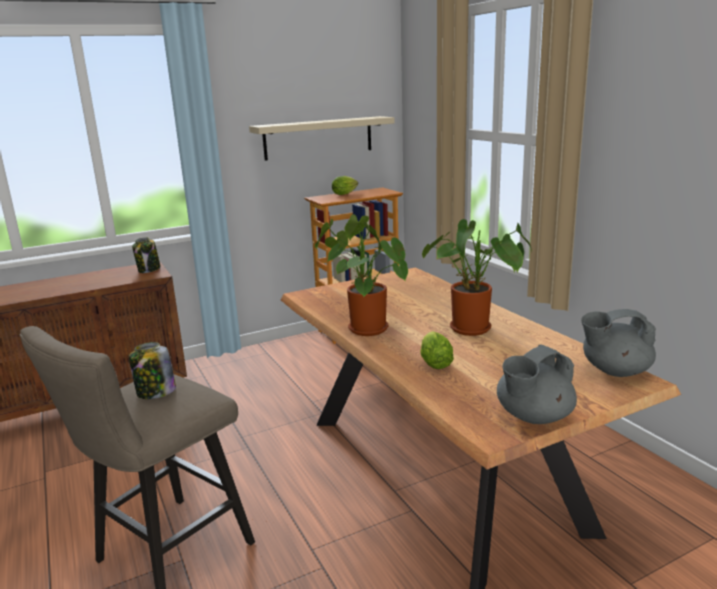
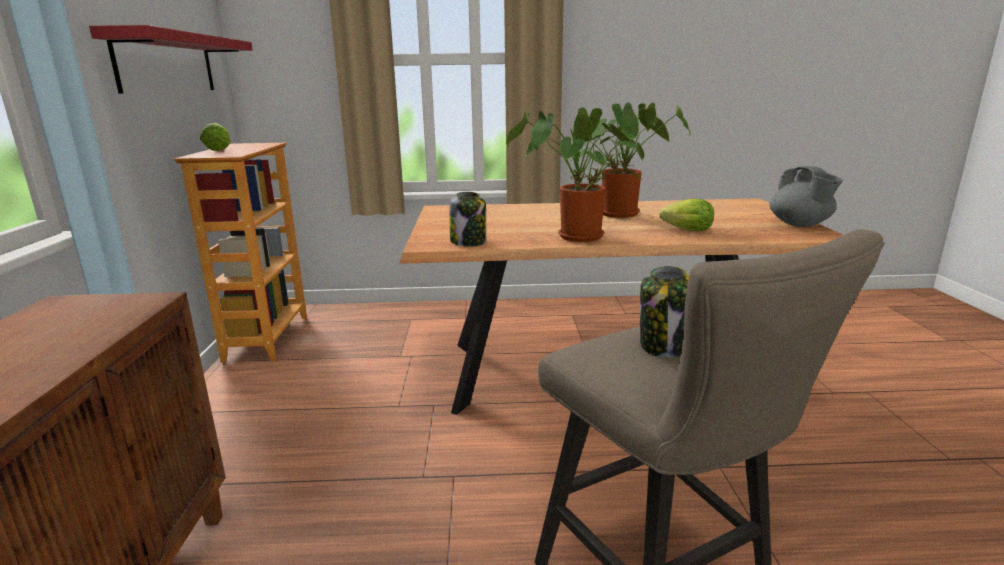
camera: 65 degrees left, 0 degrees up
(149, 270) = (92, 305): jar -> jar (469, 242)
(318, 138) = (167, 64): beige shelf -> red shelf
(614, 371) = (731, 202): grey teapot -> none

